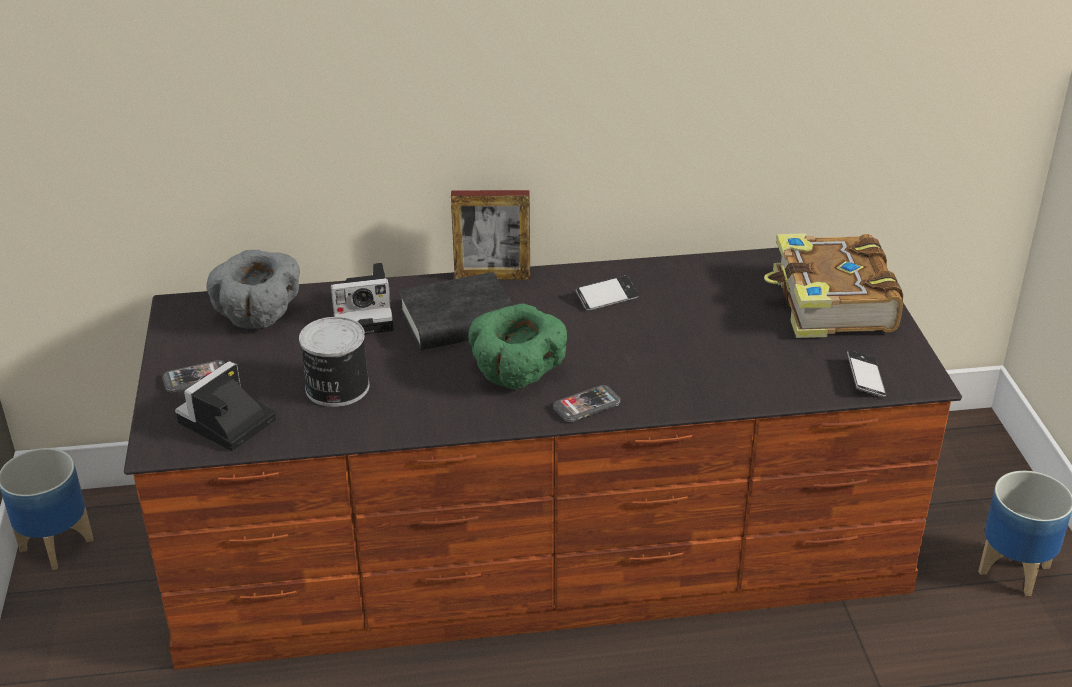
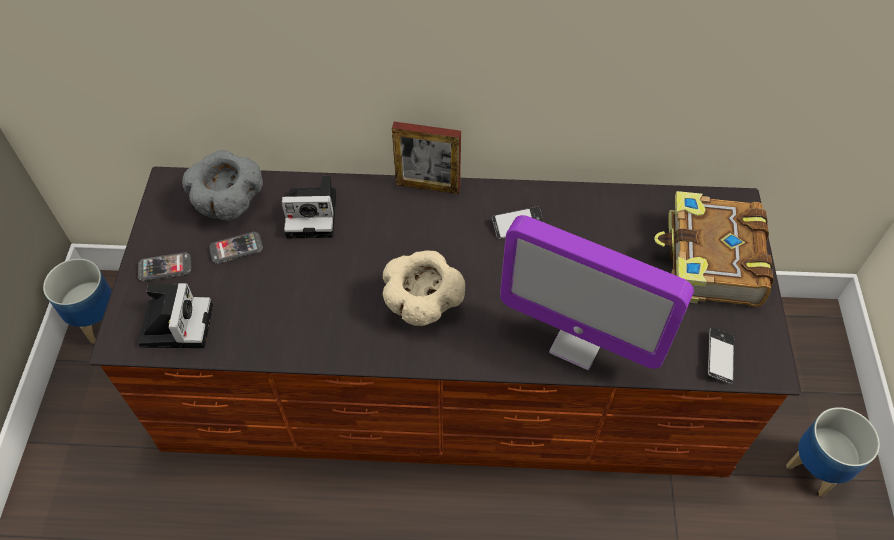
camera: 10 degrees right, 20 degrees up
(225, 423) = (176, 323): camera -> camera turned 135 degrees clockwise
(336, 388) = (272, 297): can -> none
(458, 321) = (388, 234): black book -> none
(517, 375) = (423, 306): green bowl -> beige bowl
(586, 405) = (472, 351): phone -> phone (236, 249)
(704, 385) = (577, 343): none -> monitor

